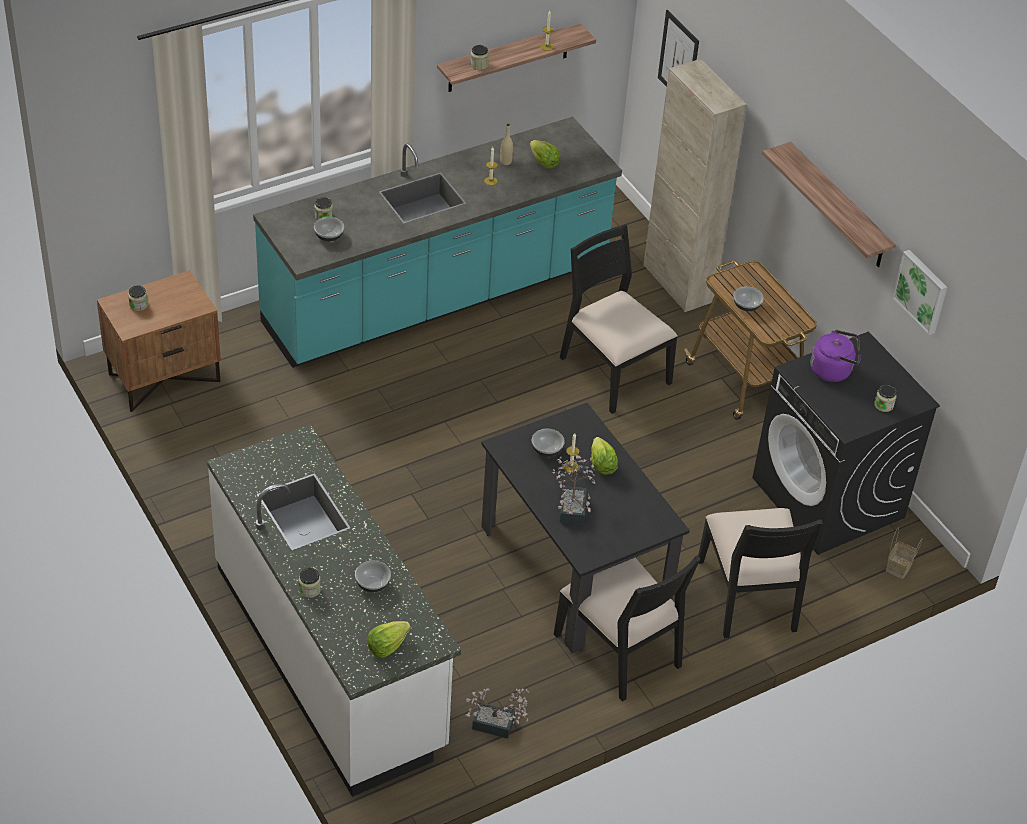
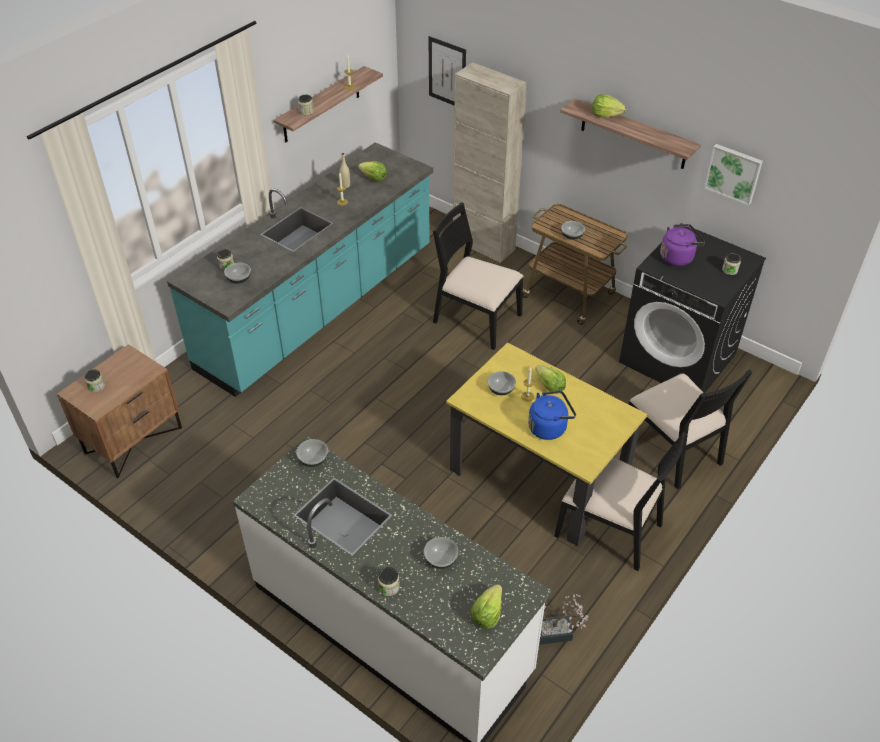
camera: 20 degrees left, 0 degrees up
(303, 449) = (313, 459): none -> bowl
(573, 506) = (549, 427): potted plant -> blue kettle
(574, 569) = (538, 477): black dining table -> yellow dining table
(810, 174) = (605, 115): none -> lettuce
(899, 567) = (756, 390): basket -> none

